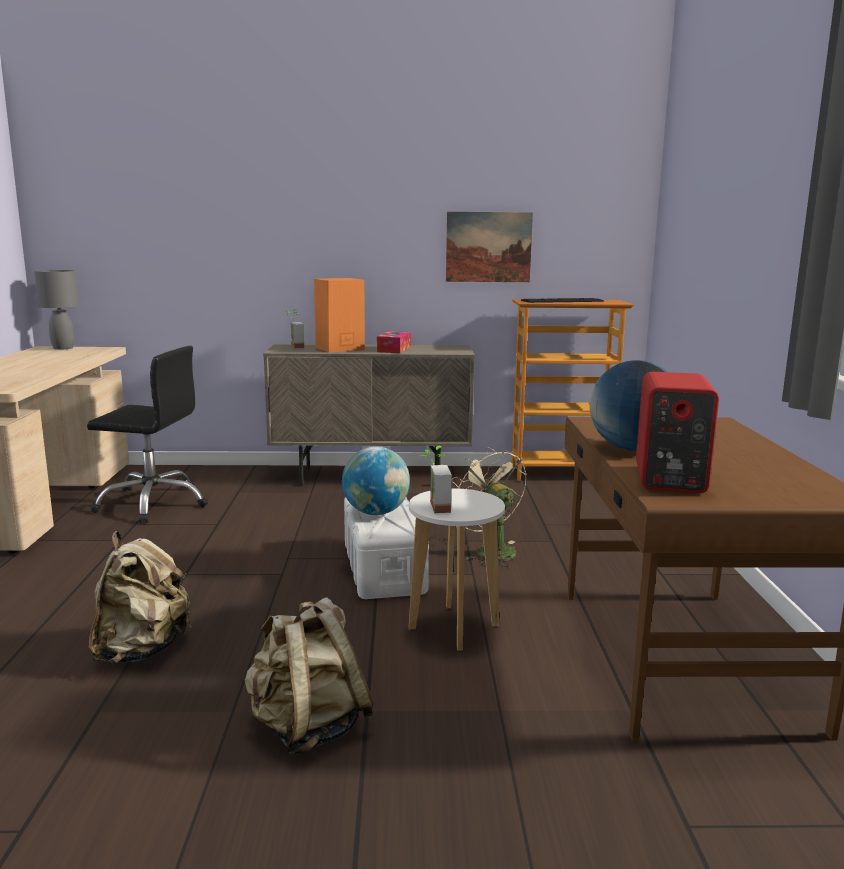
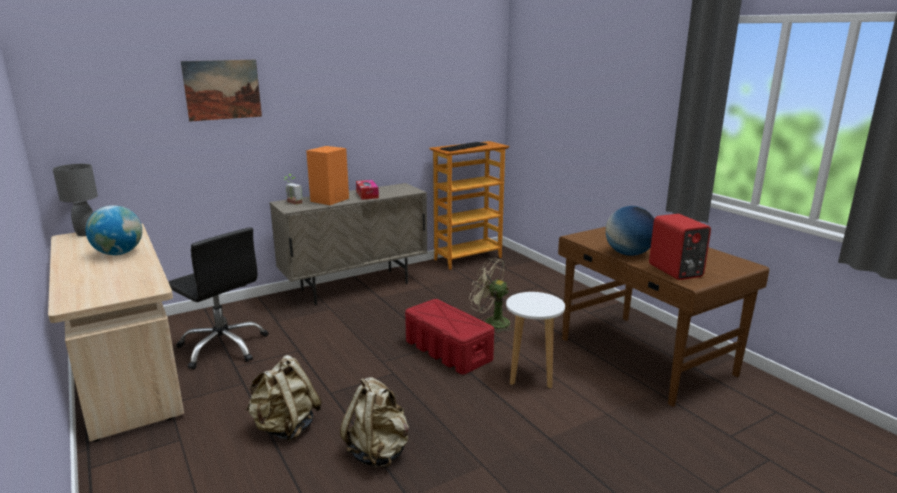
camera: 30 degrees left, 5 degrees up
(153, 503) = (223, 347): black office chair -> black office chair turned 60 degrees clockwise
(308, 728) = (533, 458): beige backpack -> beige backpack (285, 427)
(376, 513) = (442, 317): globe -> globe (119, 253)
(383, 568) = (448, 351): white storage box -> red storage box
(433, 507) = (528, 309): potted plant -> none
(488, 247) = (412, 113): picture -> picture (222, 90)

